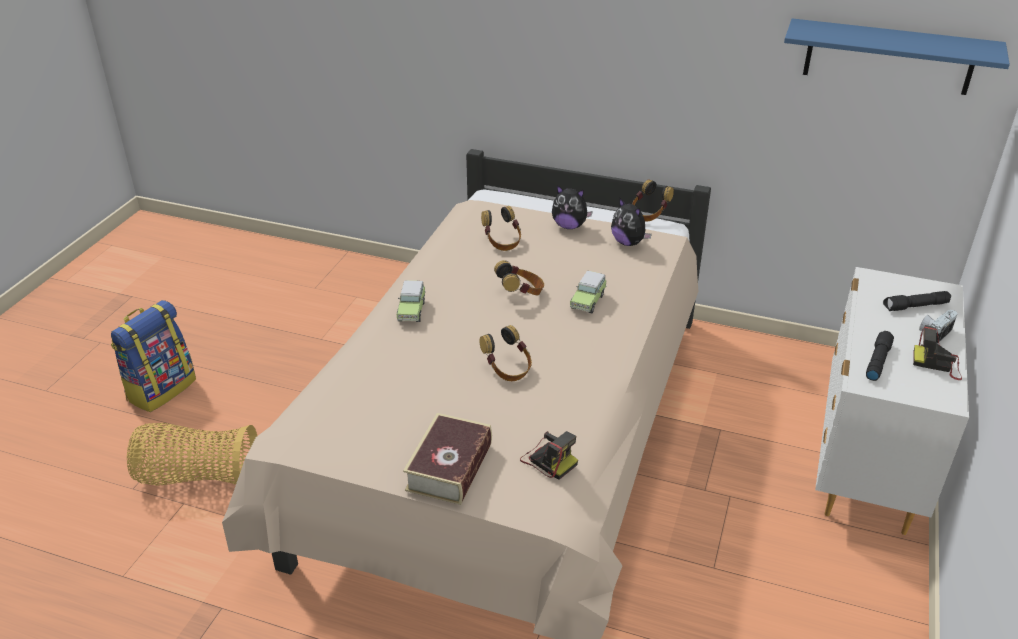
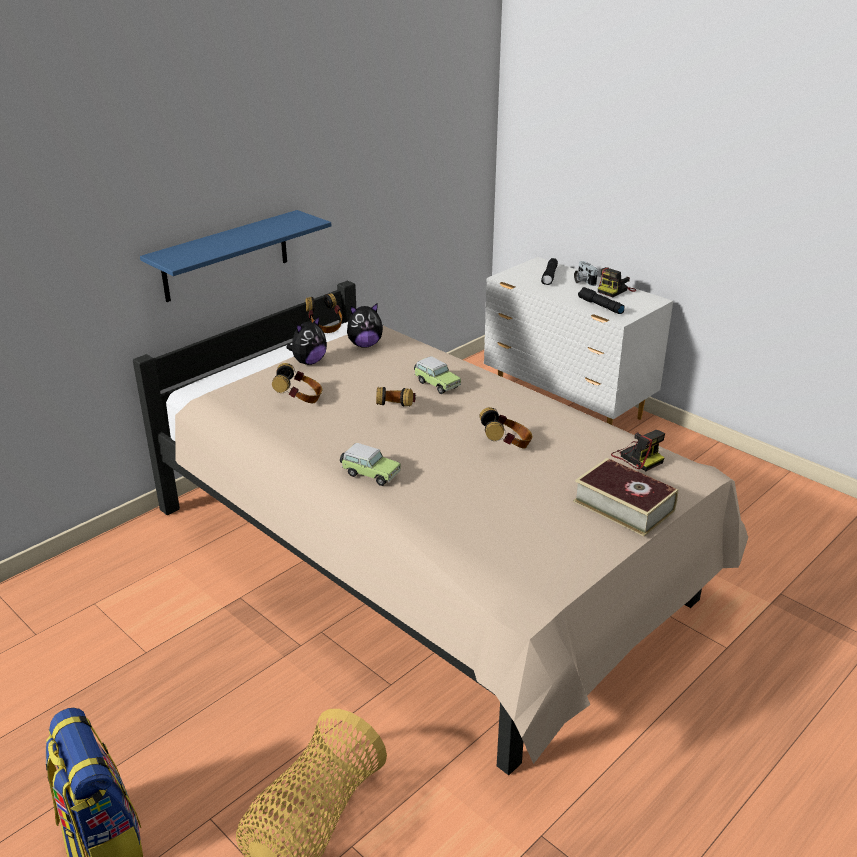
camera: 65 degrees left, 5 degrees down
(548, 459) = (637, 457): camera -> camera turned 75 degrees clockwise
(889, 57) = (432, 114): blue shelf -> blue shelf (226, 256)

